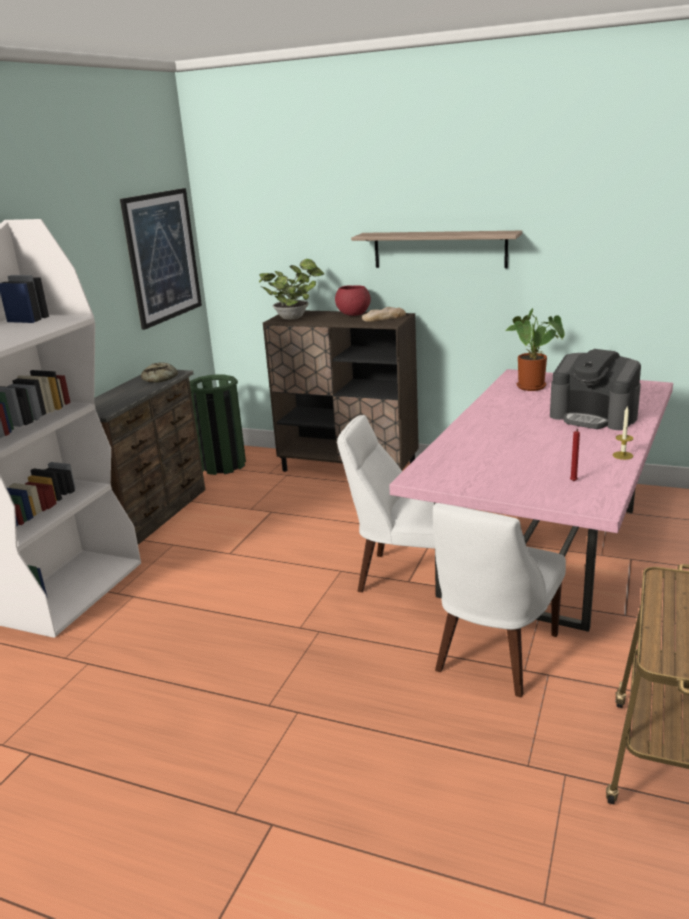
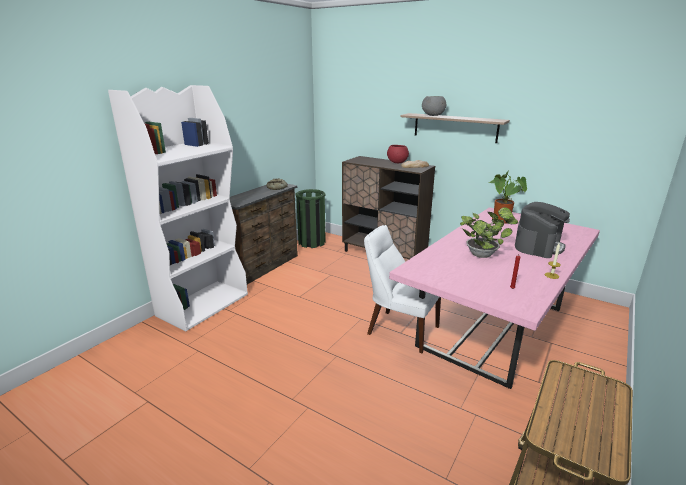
camera: 10 degrees right, 0 degrees up
(162, 257) = (290, 117): picture -> none
(294, 317) = (361, 160): potted plant -> potted plant (483, 254)
(403, 234) = (433, 115): none -> grey bowl
(493, 655) = (442, 393): white chair -> none
(594, 416) = (538, 246): coffee machine -> coffee machine turned 105 degrees counterclockwise

